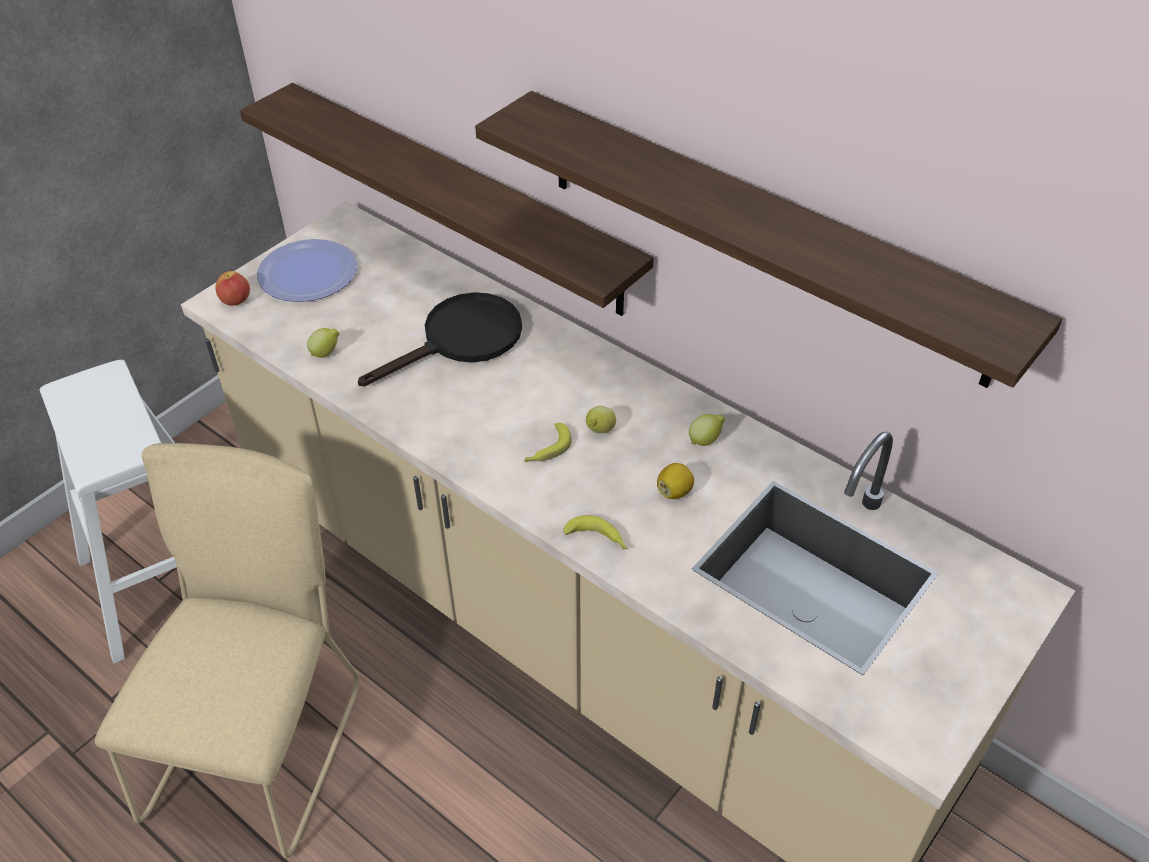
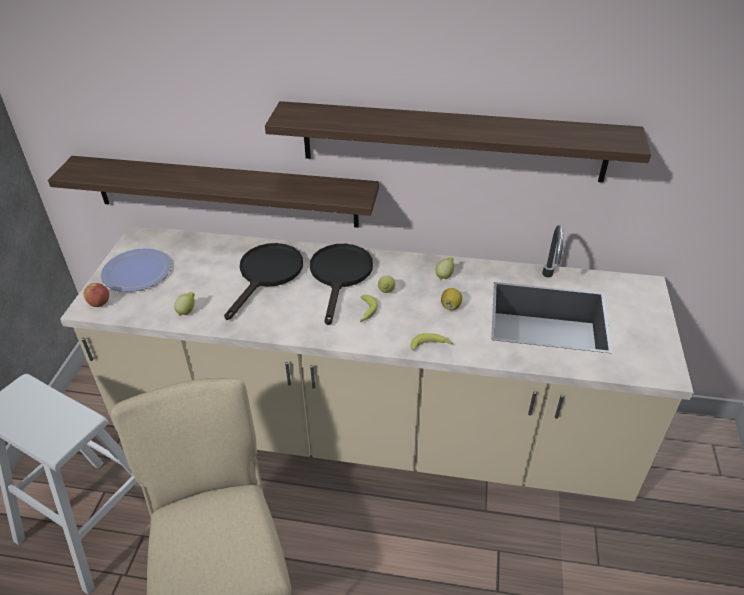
camera: 30 degrees left, 5 degrees down
(556, 380) = (340, 275): none -> black frying pan

